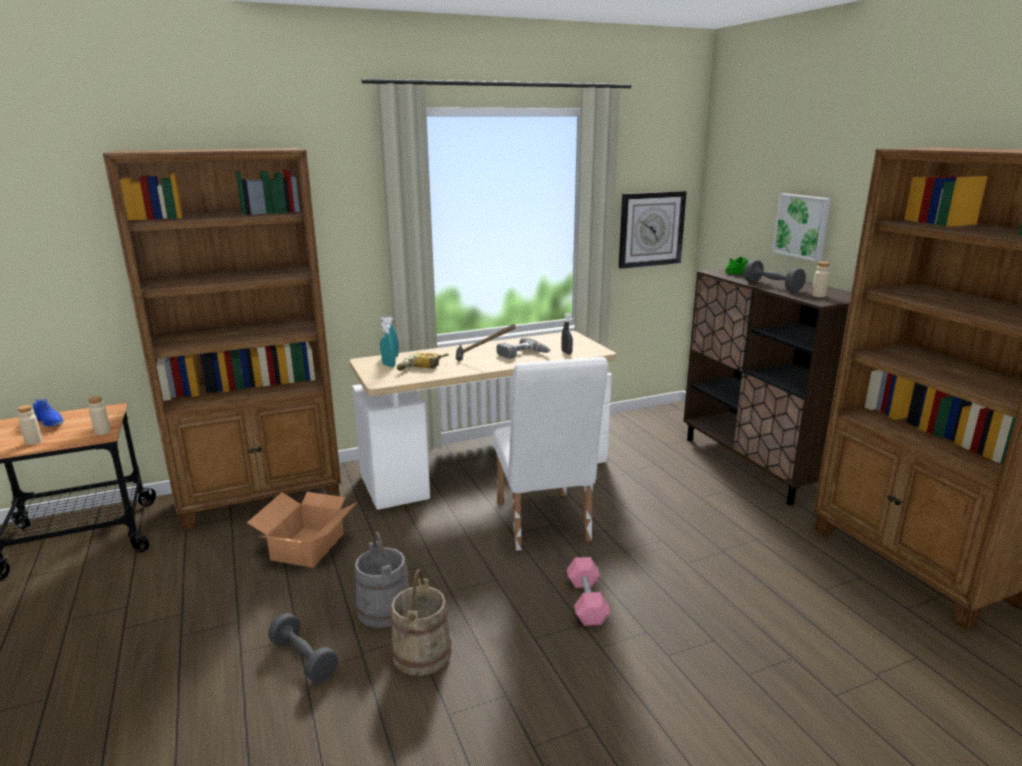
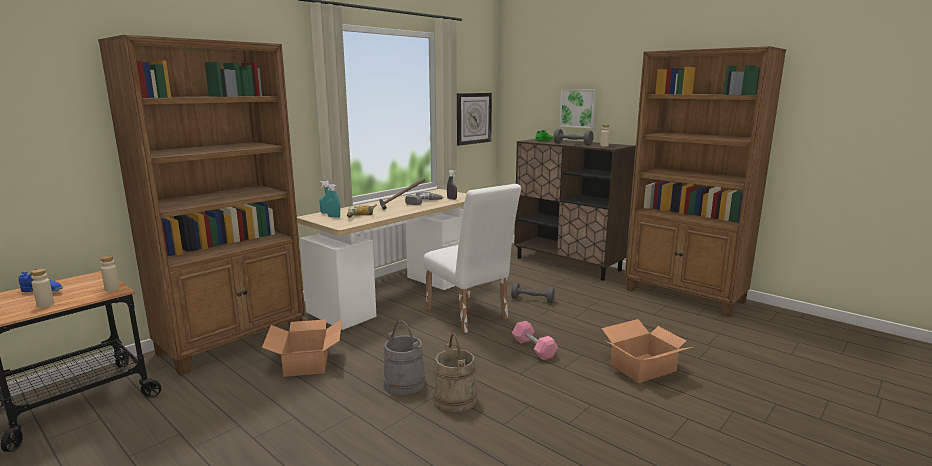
camera: 25 degrees left, 5 degrees down
(304, 659) = (372, 424): grey dumbbell -> grey dumbbell (532, 300)
(725, 685) = (644, 368): none -> cardboard box

